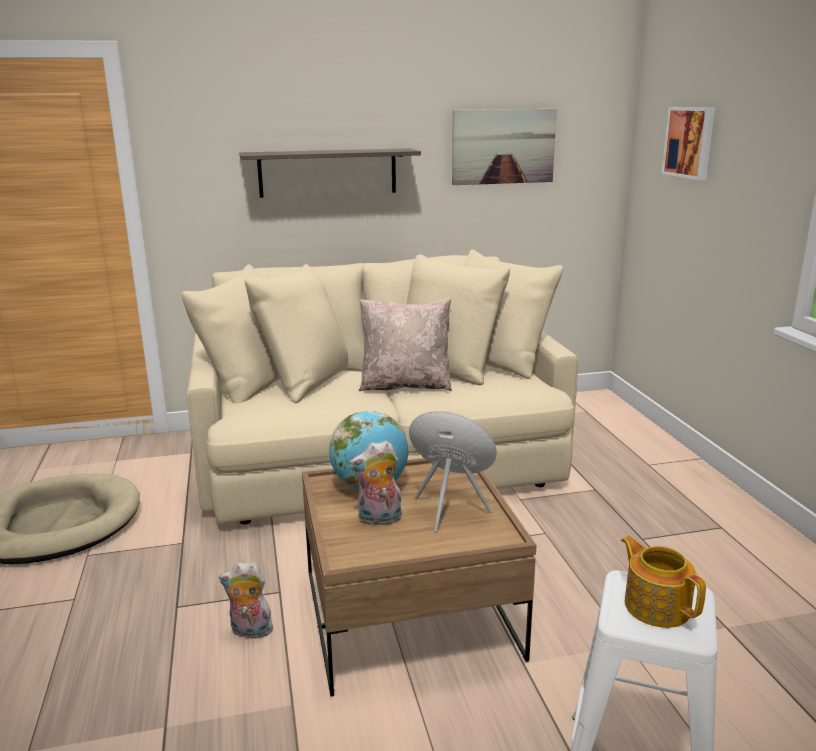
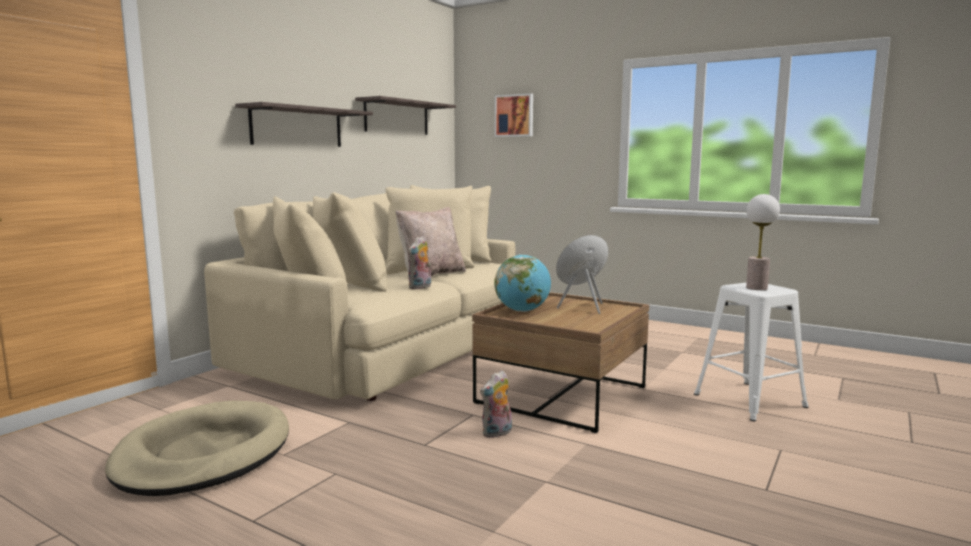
camera: 45 degrees left, 10 degrees down
(379, 520) = (563, 317): plush toy -> plush toy (420, 287)
(503, 146) = (397, 117): picture -> shelf
(656, 605) = (757, 288): teapot -> table lamp

